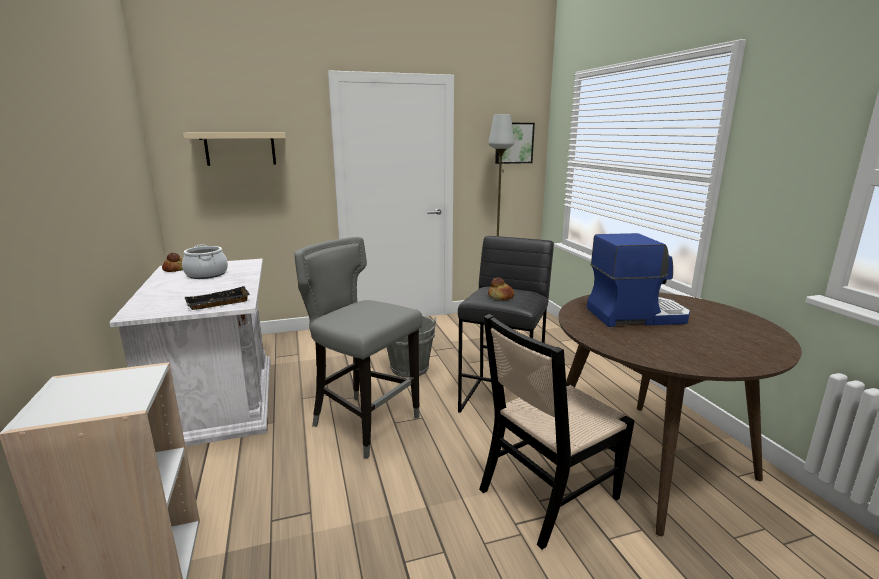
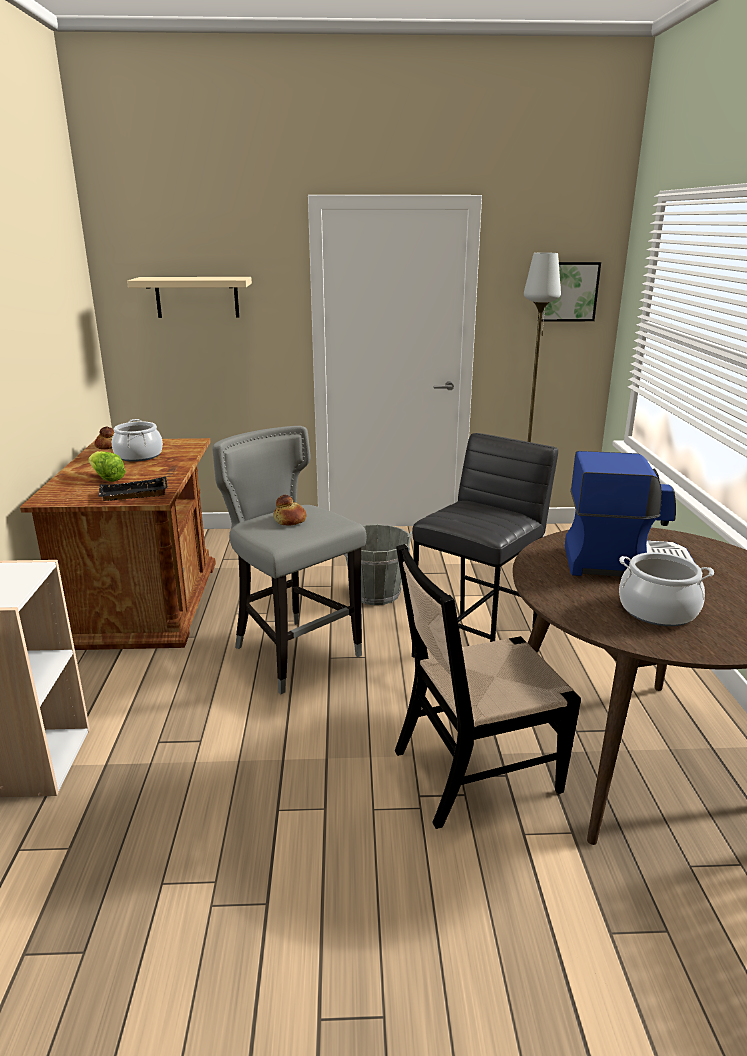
camera: 15 degrees right, 5 degrees up
(185, 292) = (106, 478): none -> lettuce
(219, 399) = (146, 601): white cabinet -> brown cabinet
(501, 297) = (469, 518): bread -> bread (290, 520)
(685, 343) = (657, 610): none -> cooking pot

